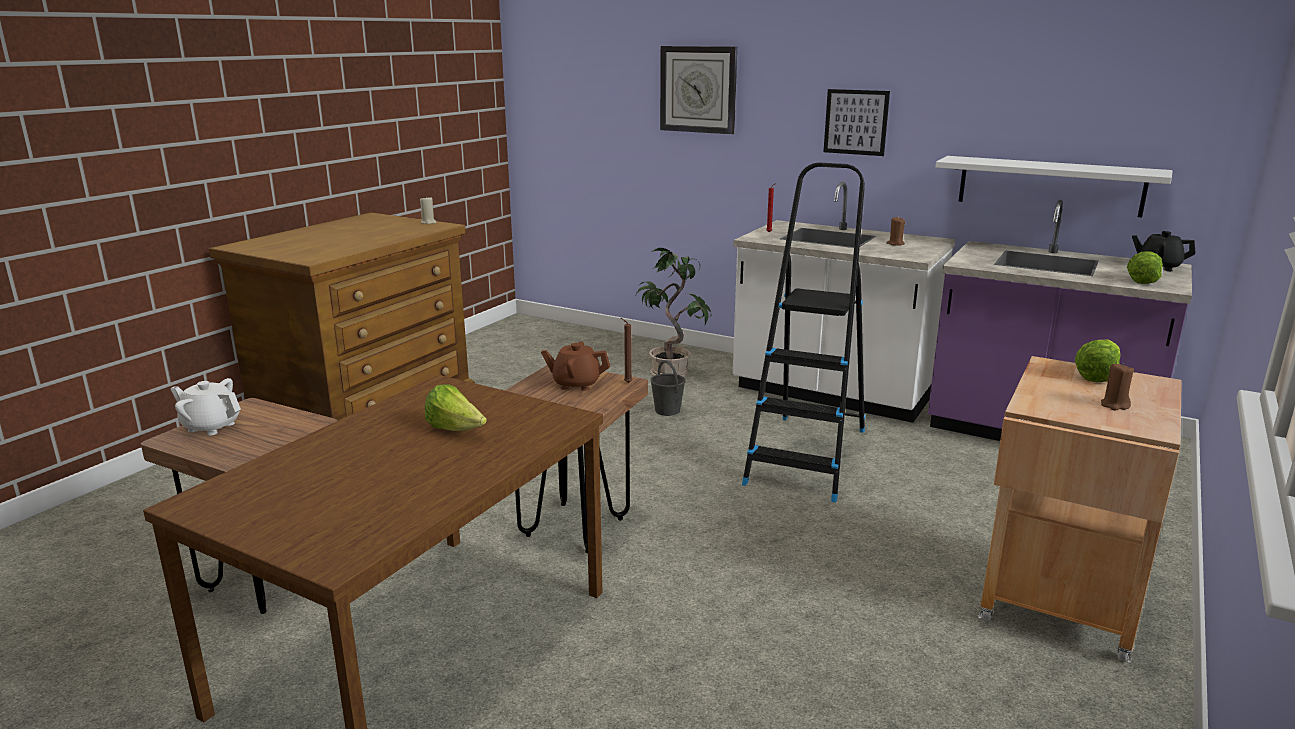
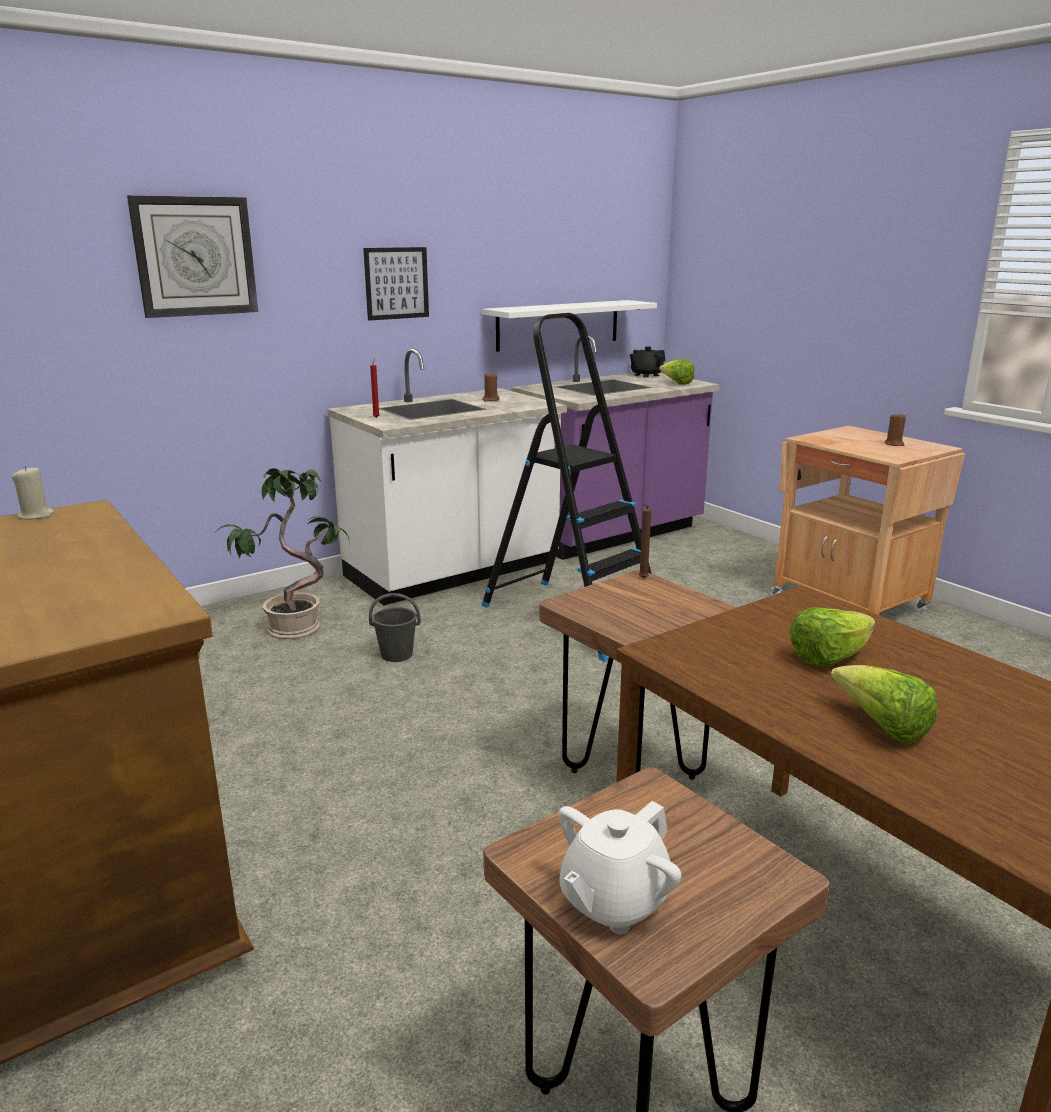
camera: 65 degrees left, 0 degrees up
(576, 384) = (628, 601): brown teapot -> none
(1096, 376) = (836, 435): lettuce -> lettuce (881, 727)

